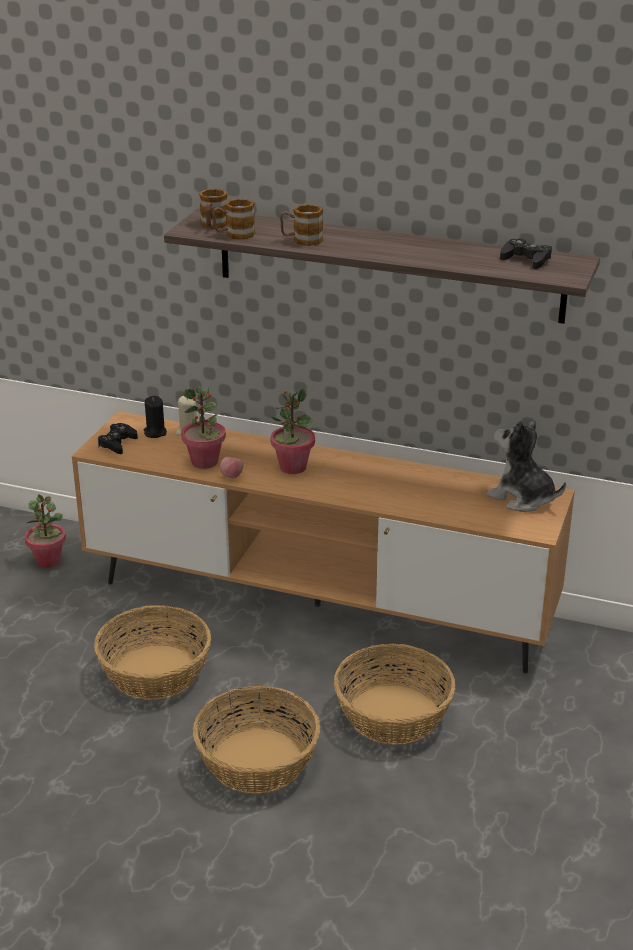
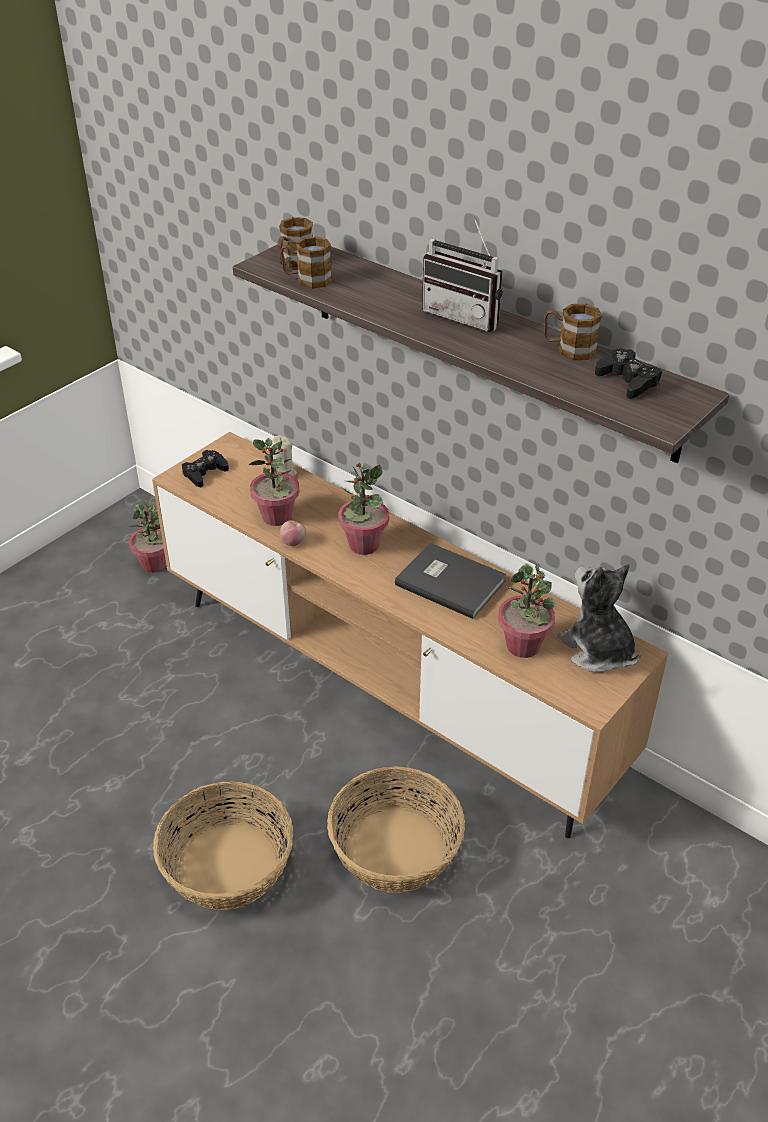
camera: 20 degrees right, 10 degrees up
(155, 432) = (249, 467): black candle -> none
(156, 672) = (186, 724): basket -> none
(301, 240) = (376, 301): mug -> mug (568, 349)
(378, 240) = (465, 316): none -> radio
(380, 477) = (450, 581): none -> grey book
(465, 506) = (523, 646): none -> potted plant

